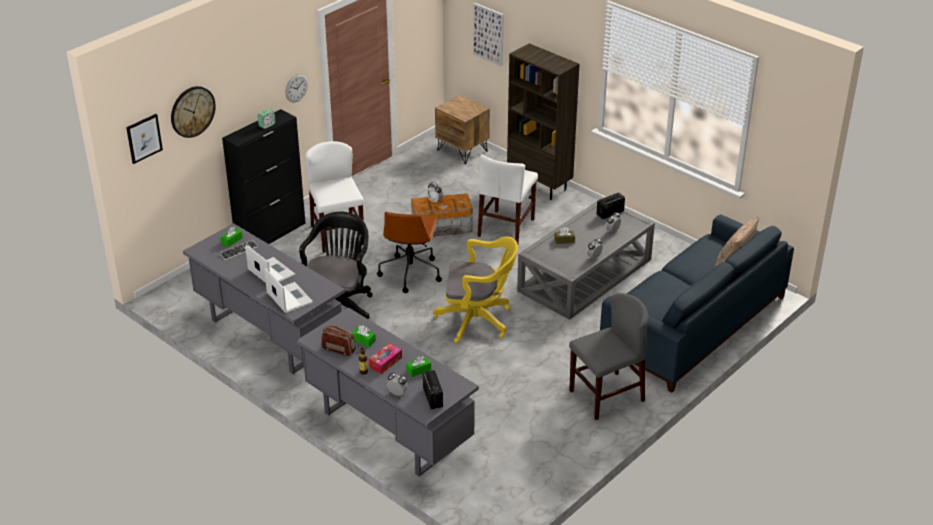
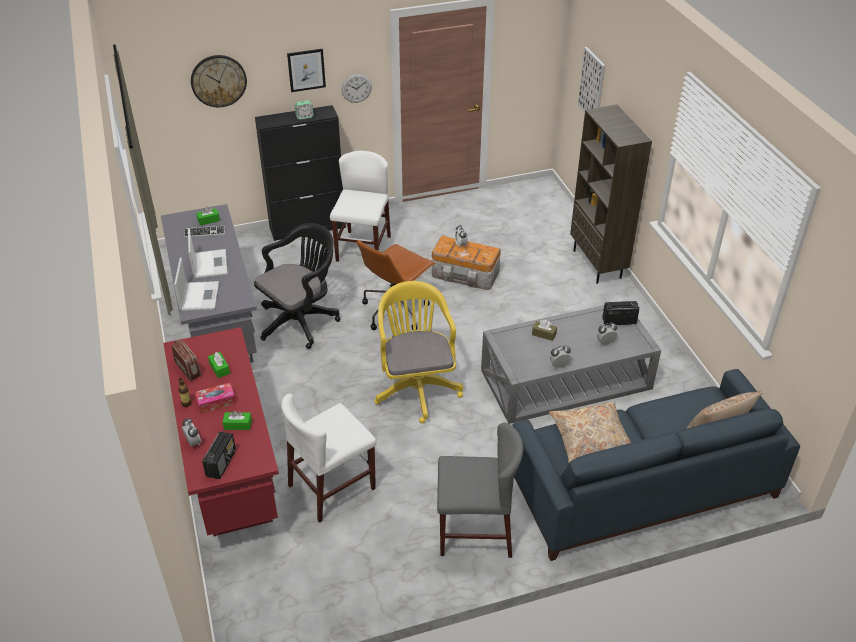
camera: 30 degrees right, 5 degrees up
(144, 138) = (156, 94): picture -> picture (306, 70)
(388, 431) = (230, 471): grey desk -> red desk
(462, 150) = (549, 204): brown nightstand -> none
(478, 320) = (416, 387): yellow office chair -> yellow office chair turned 135 degrees counterclockwise
(506, 228) = (526, 297): white chair -> white chair (332, 487)
(657, 295) = (591, 439): none -> beige pillow

